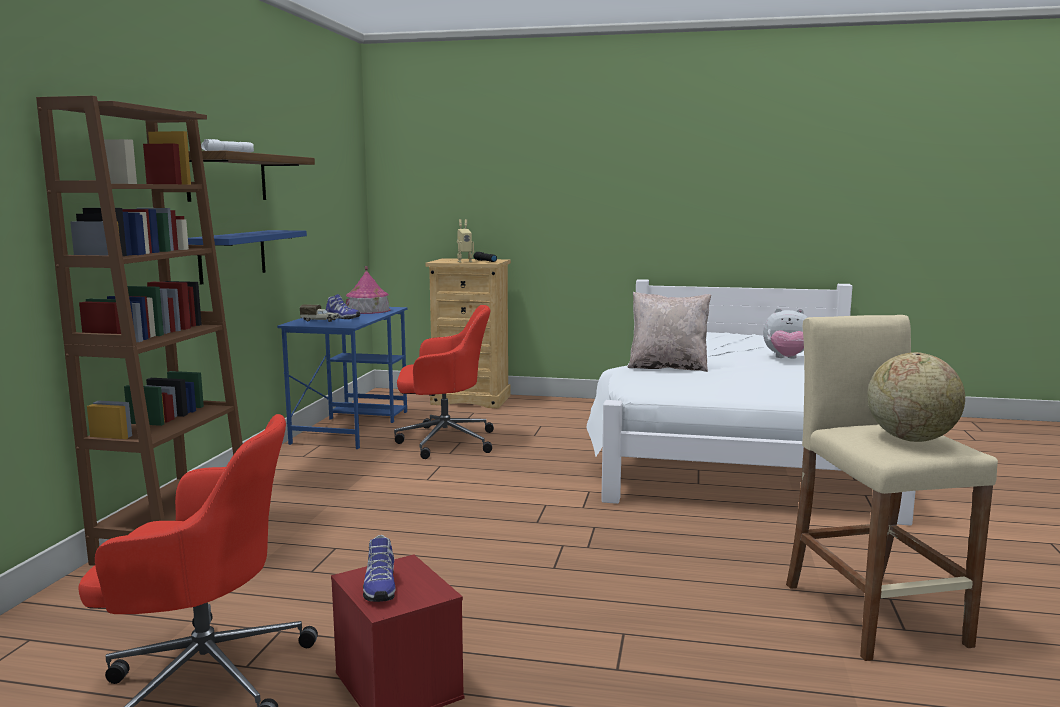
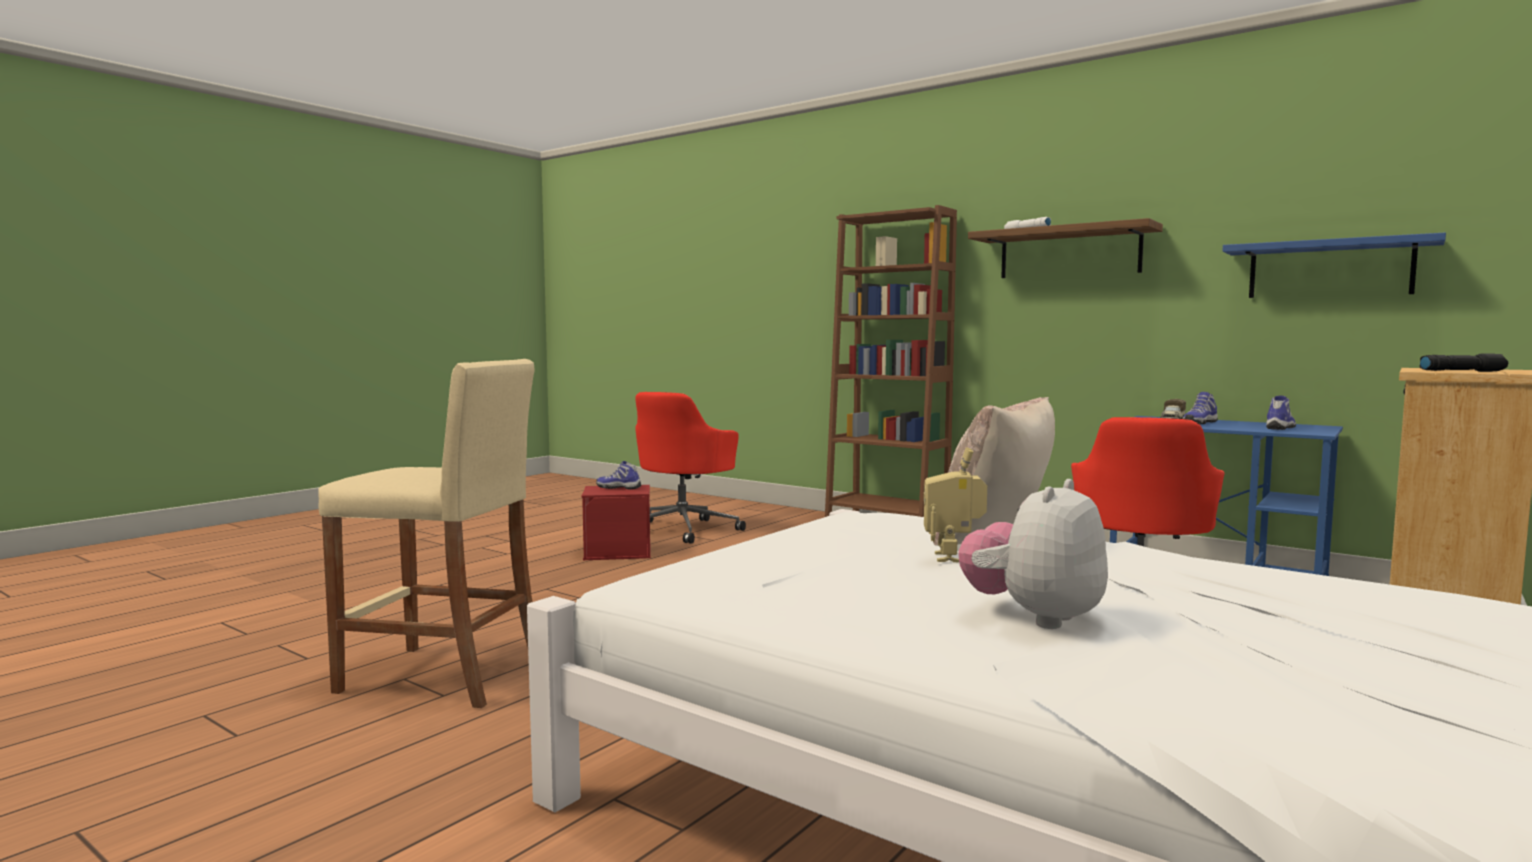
camera: 115 degrees right, 5 degrees down
(232, 256) = (1065, 330): blue shelf -> blue shelf (1329, 269)
(367, 310) = (1281, 428): toy house -> shoe
(464, 261) = (1437, 370): toy robot -> toy robot (953, 557)
(910, 439) = (404, 471): globe -> none

